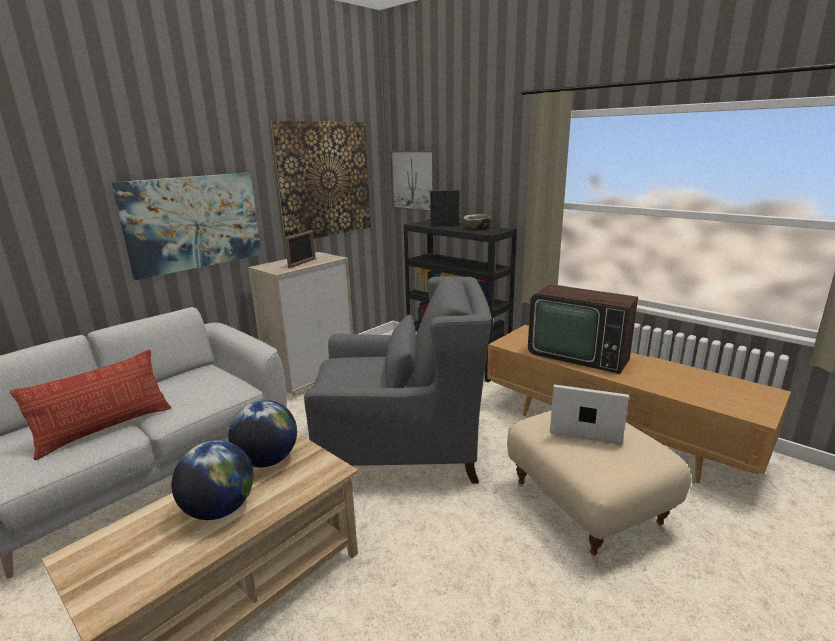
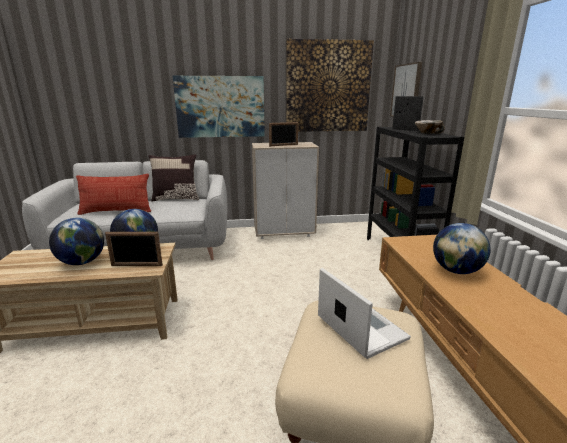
camera: 40 degrees right, 0 degrees up
(169, 377) = (176, 199): none -> pillow
(306, 475) = (136, 265): none -> picture frame
(401, 446) = (276, 293): grey armchair -> none
(578, 354) = (456, 271): television -> globe

